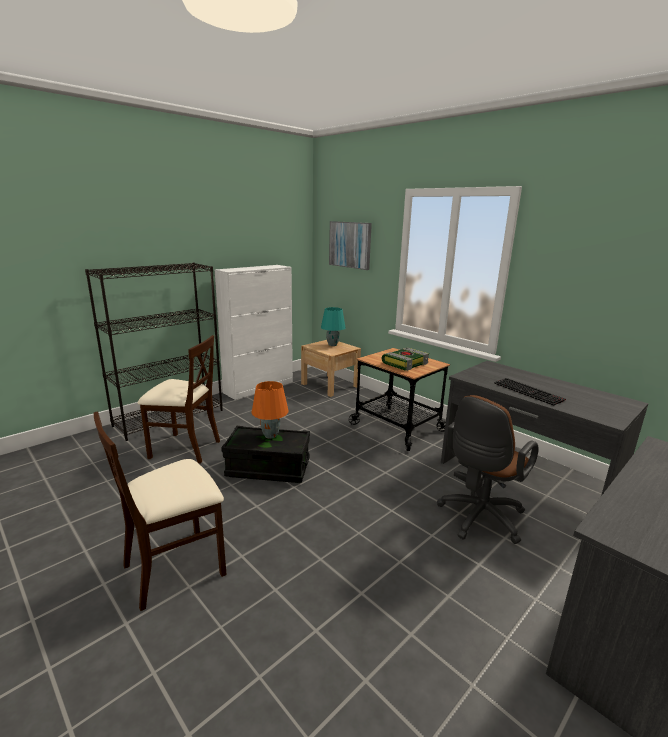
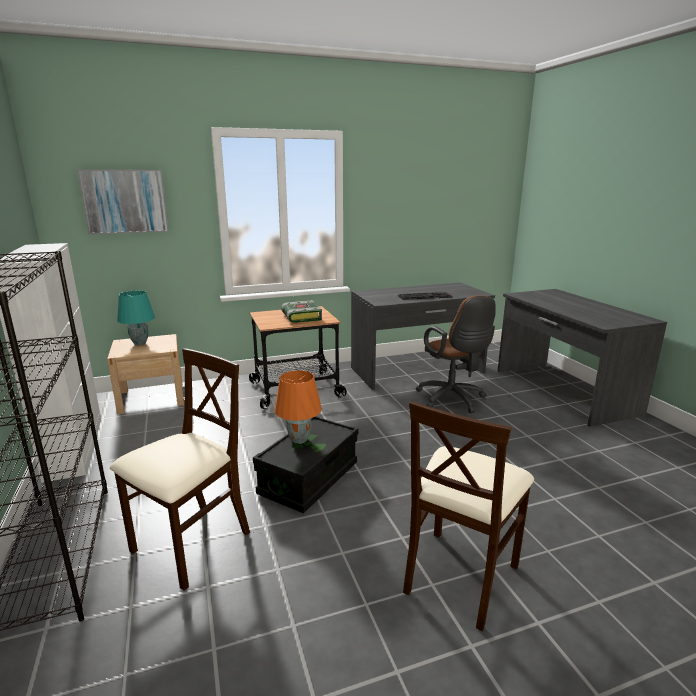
camera: 65 degrees left, 0 degrees up
(175, 567) = (459, 575): beige chair -> beige chair turned 45 degrees clockwise

